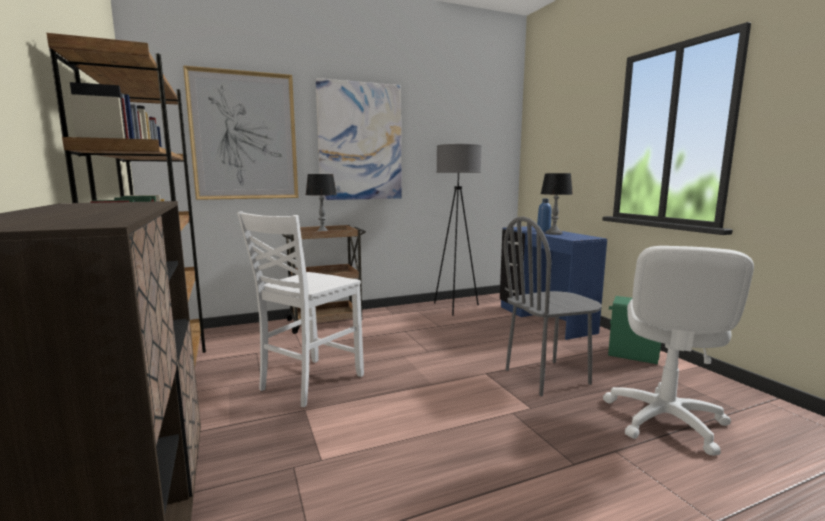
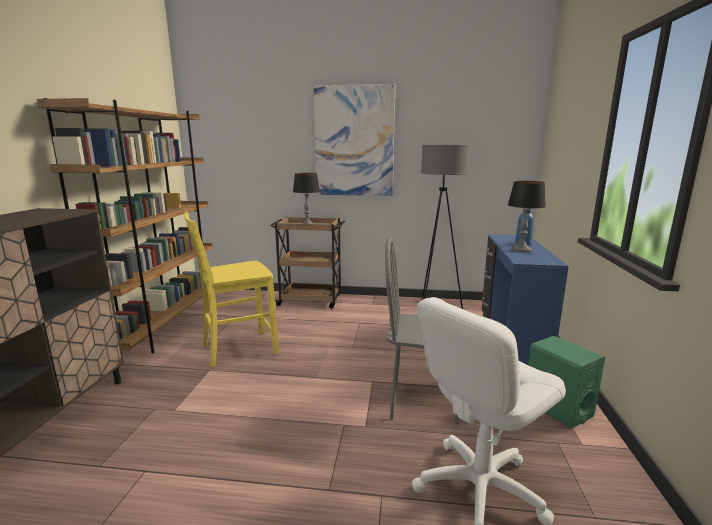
camera: 30 degrees right, 5 degrees up
(244, 136) = (257, 140): picture -> none
(309, 382) = (238, 349): white chair -> yellow chair

